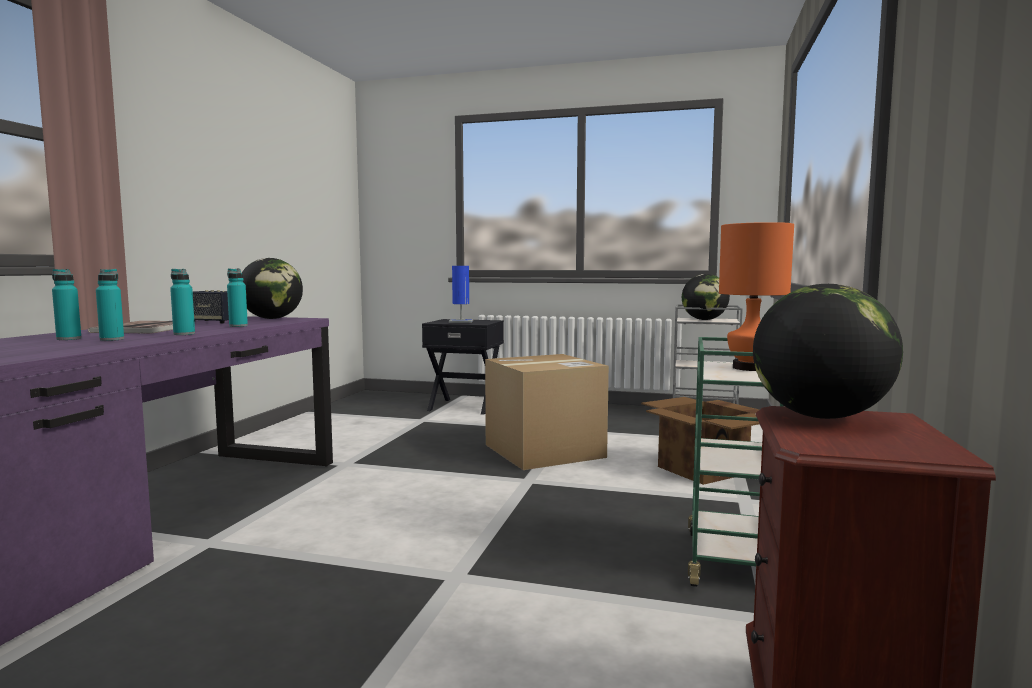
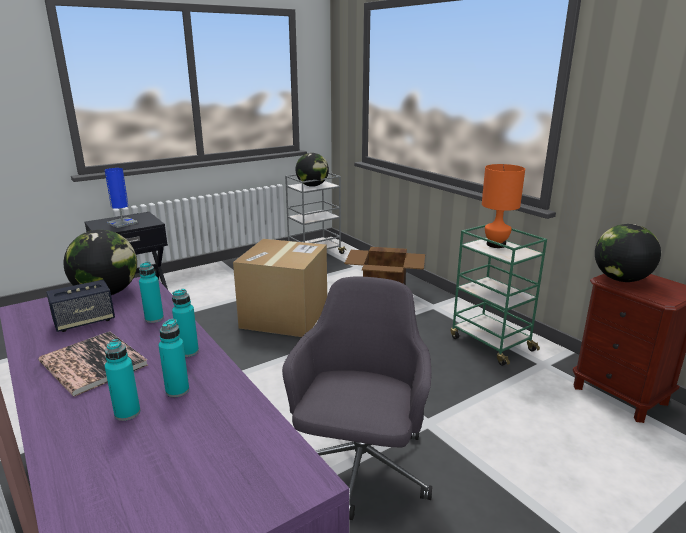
camera: 50 degrees left, 15 degrees up
(315, 566) = (359, 469): none -> grey office chair

